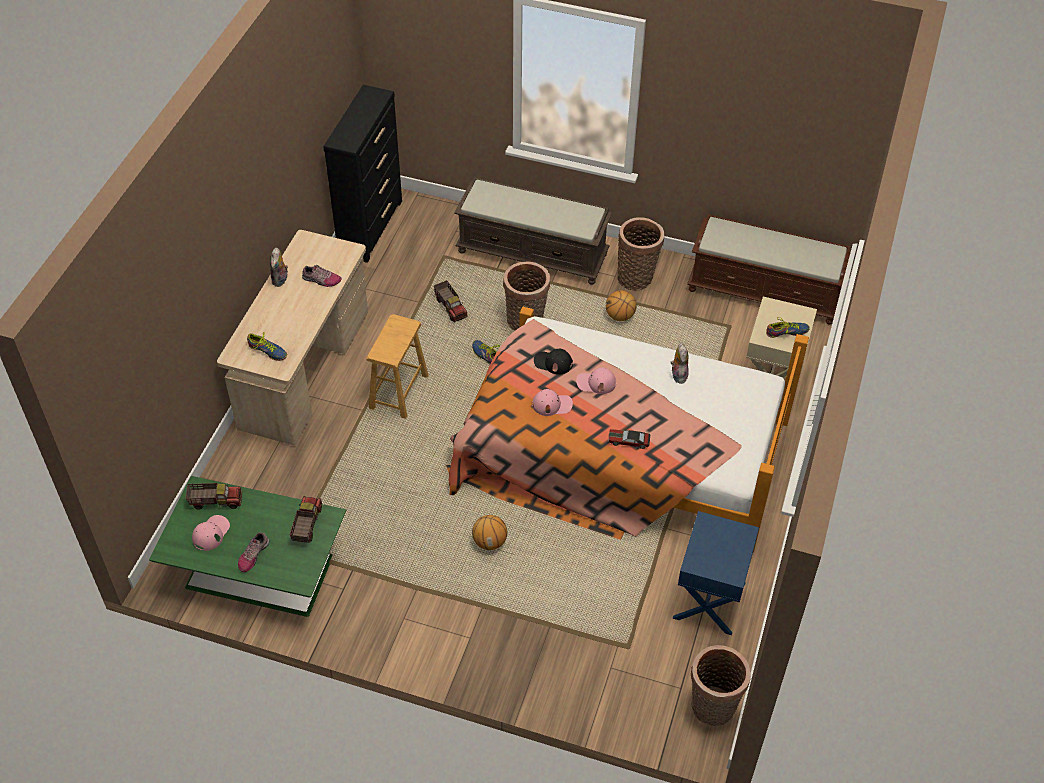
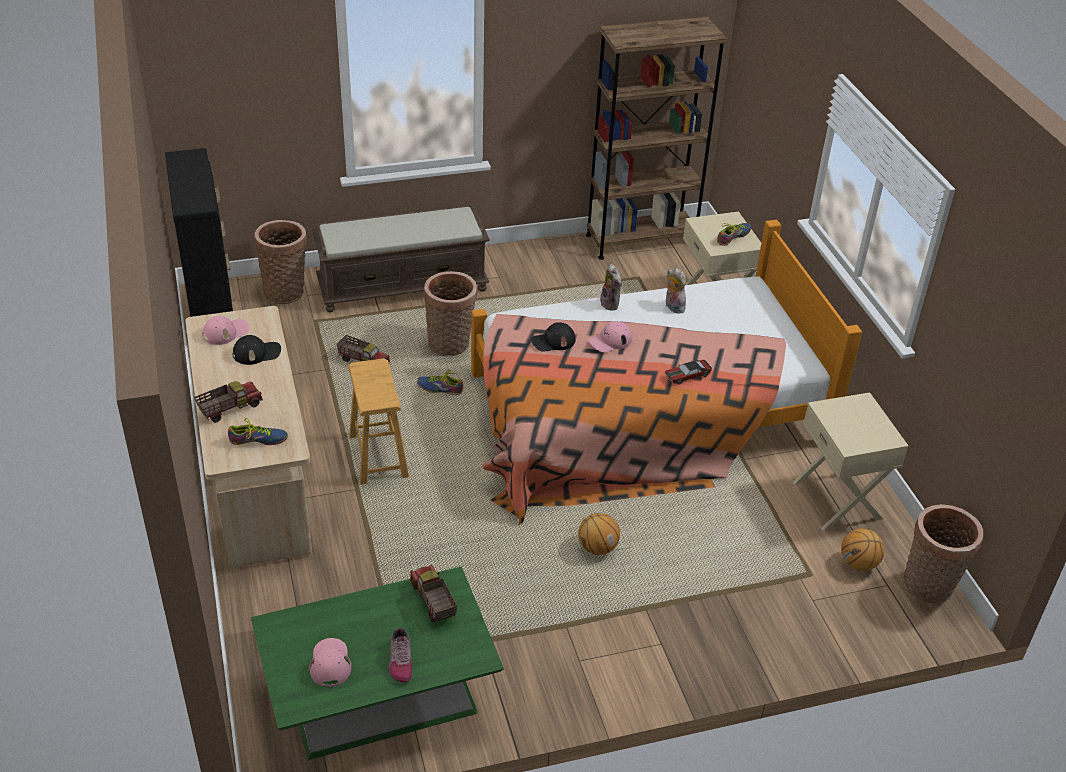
camera: 35 degrees left, 10 degrees down
(215, 501) = (305, 628): toy truck -> toy truck (229, 408)
(281, 280) = (210, 370): plush toy -> plush toy (611, 304)
(321, 280) = (257, 353): shoe -> black cap
(552, 404) = (587, 376): pink cap -> pink cap (226, 332)
(620, 316) = (534, 306): basketball -> basketball (858, 563)
(637, 277) = (520, 270): basket -> basket (286, 291)
(710, 600) = (838, 500): blue nightstand -> beige nightstand
(765, 291) = (641, 240): brown bench -> brown bookcase

